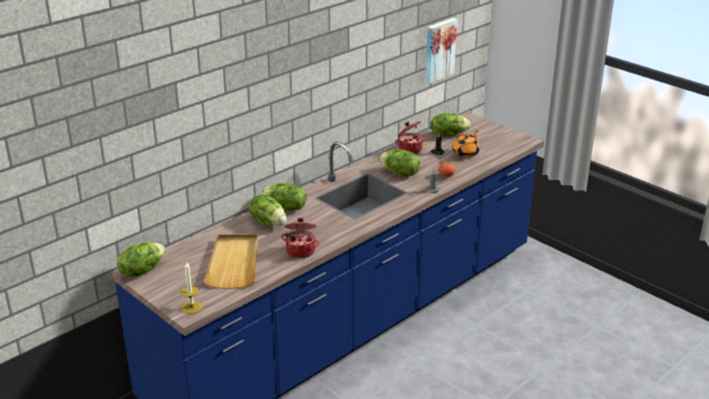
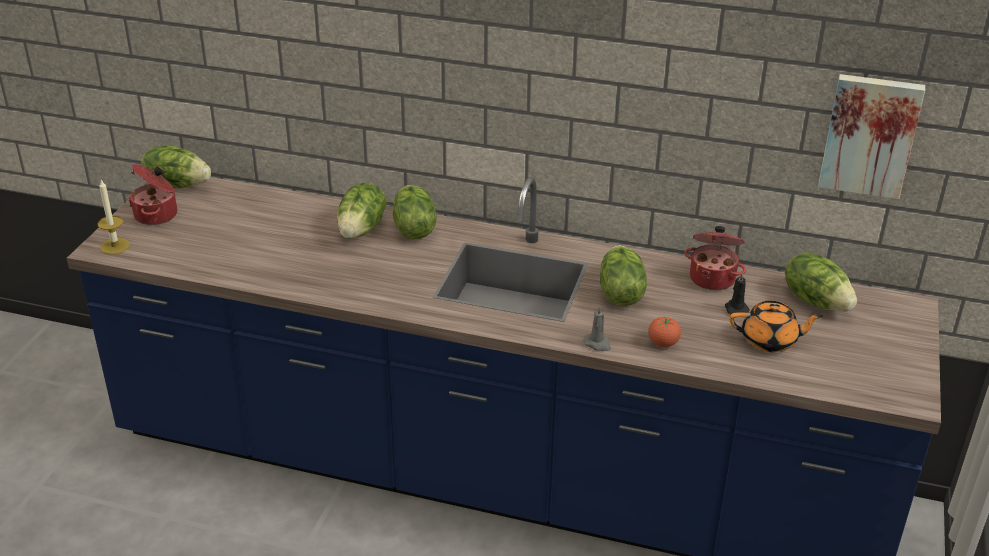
camera: 60 degrees right, 5 degrees up
(234, 263) = (237, 240): beige tray -> none
(301, 250) = (306, 280): cooking pot -> cooking pot (157, 215)

